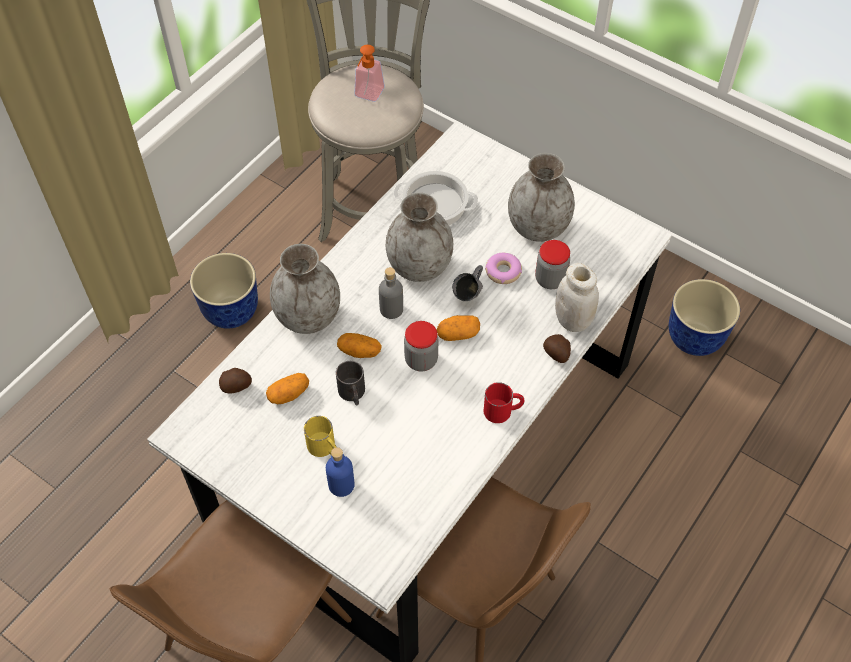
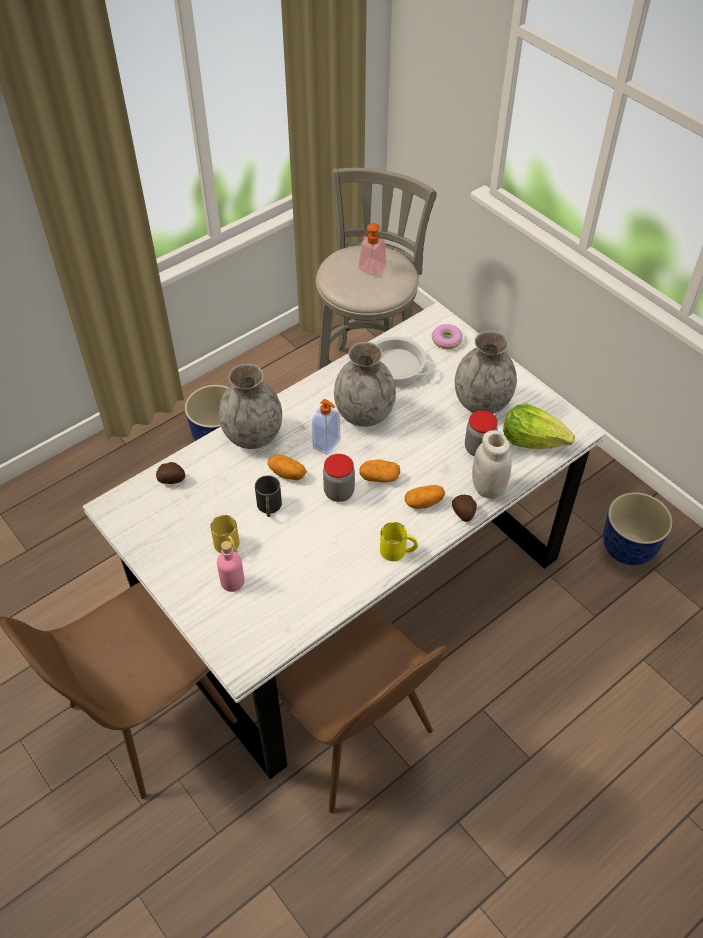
camera: 15 degrees right, 5 degrees down
(289, 394) = (214, 495): potato -> potato (424, 502)
(341, 485) = (232, 581): blue bottle -> pink bottle
(391, 309) = (327, 444): grey bottle -> soap dispenser
(469, 298) = (399, 449): grey mug -> none
(503, 272) = (437, 434): donut -> donut (446, 340)
(503, 410) = (398, 551): red mug -> yellow mug
(602, 257) = (533, 440): none -> lettuce

